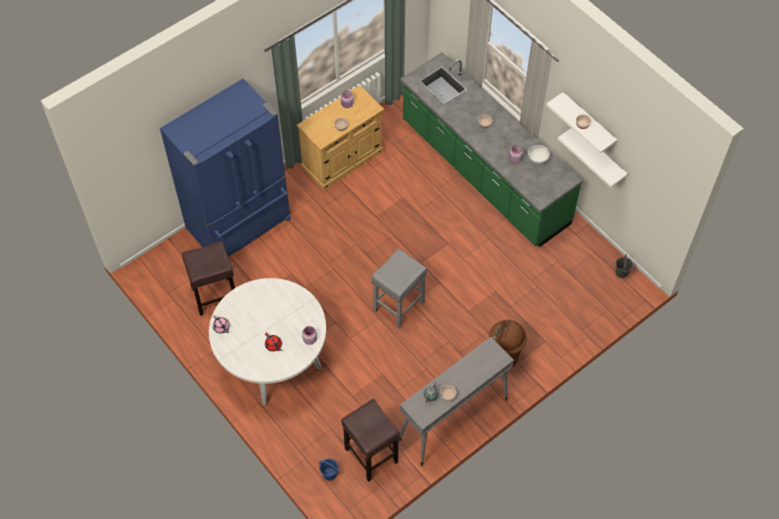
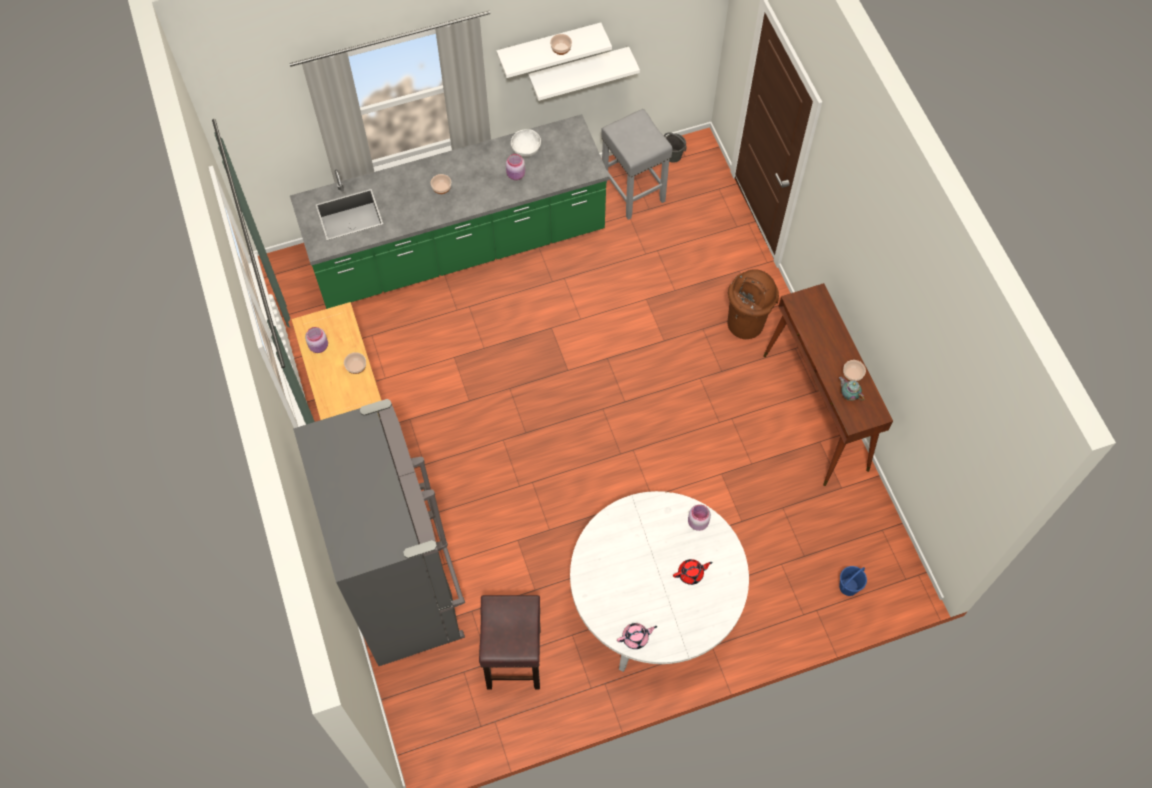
camera: 70 degrees left, 5 degrees up
(240, 225) = (405, 586): blue fridge -> grey fridge
(370, 454) = (835, 527): brown stool -> none
(398, 307) = (626, 420): grey stool -> grey stool (634, 192)
(453, 420) = (815, 412): grey console table -> brown console table

